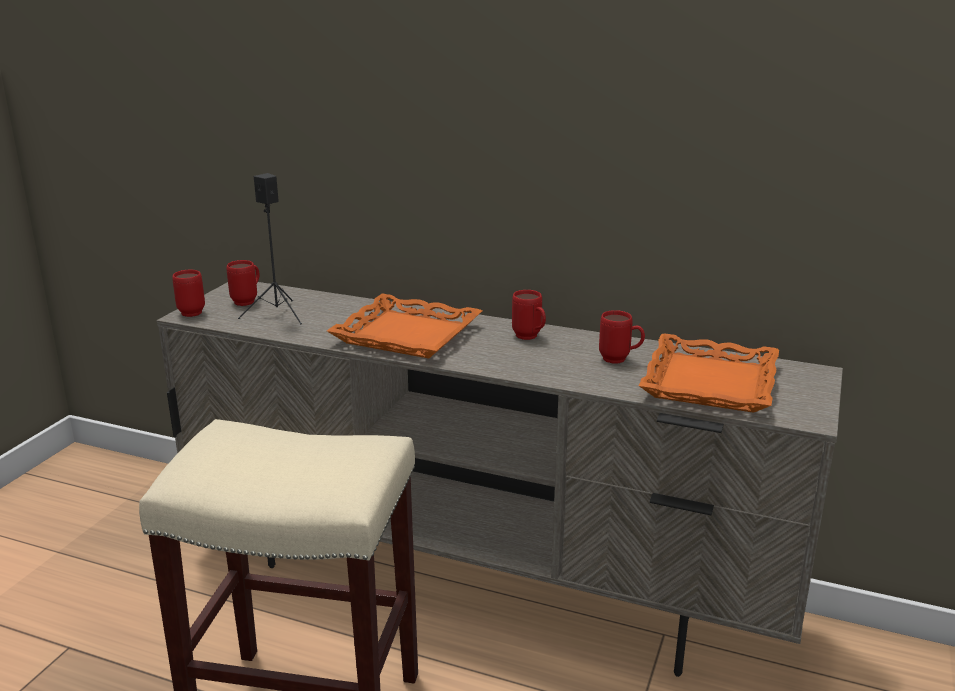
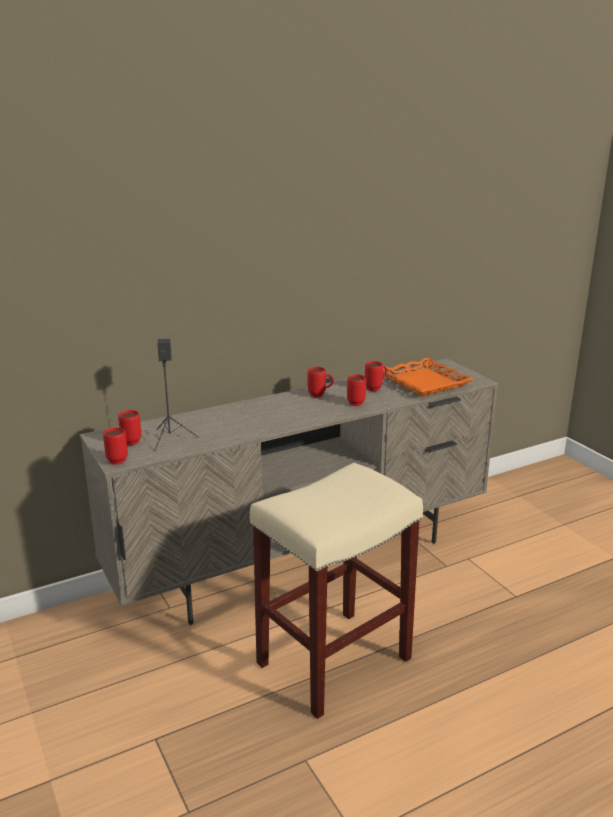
camera: 50 degrees left, 0 degrees up
(407, 334) = (265, 417): orange tray -> none
(546, 363) = (354, 402): none -> red mug

